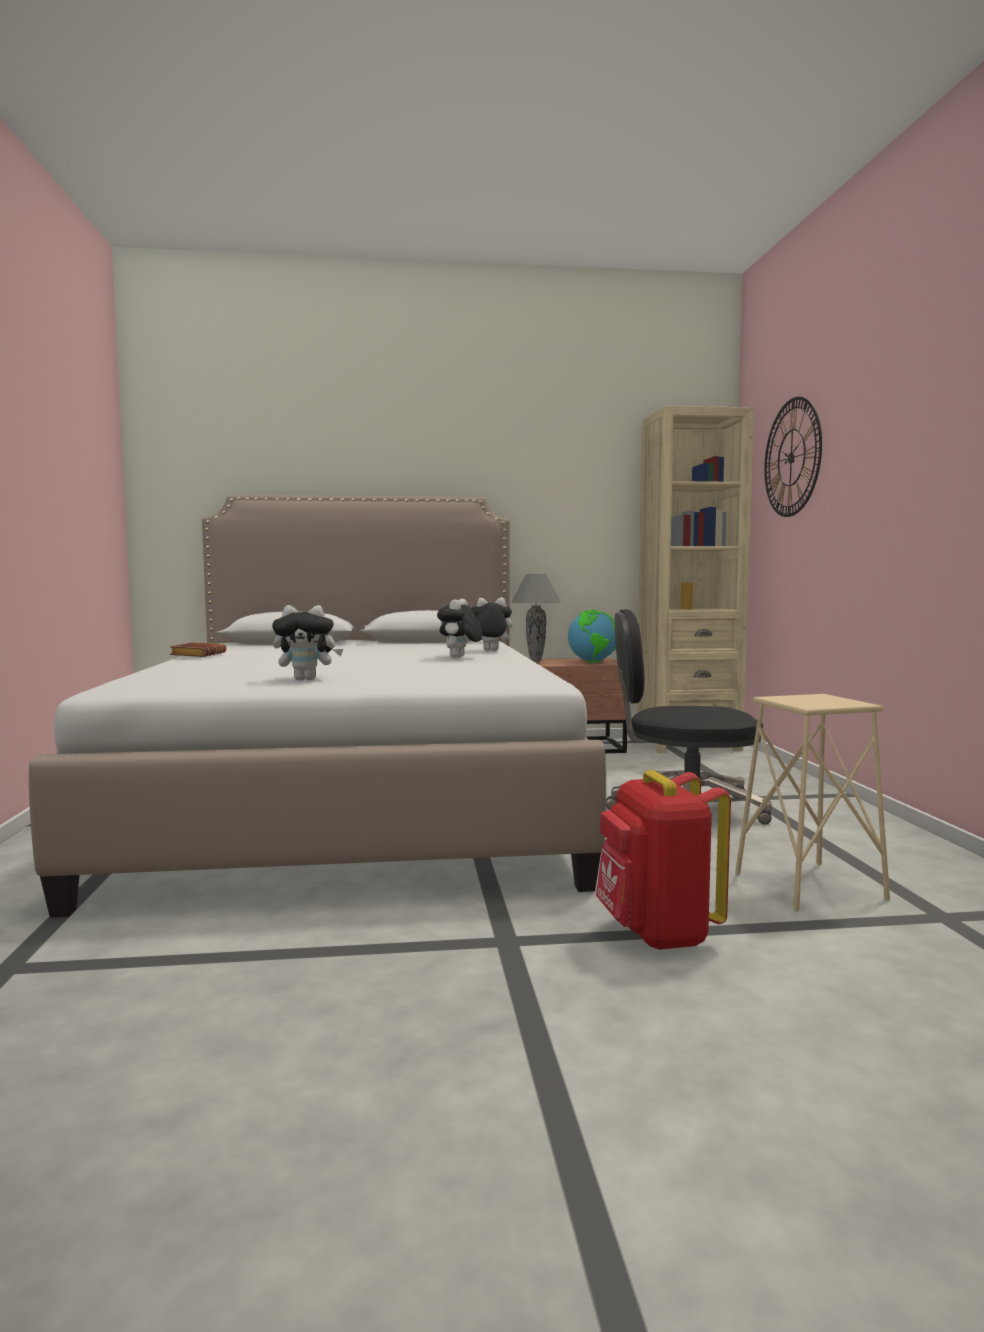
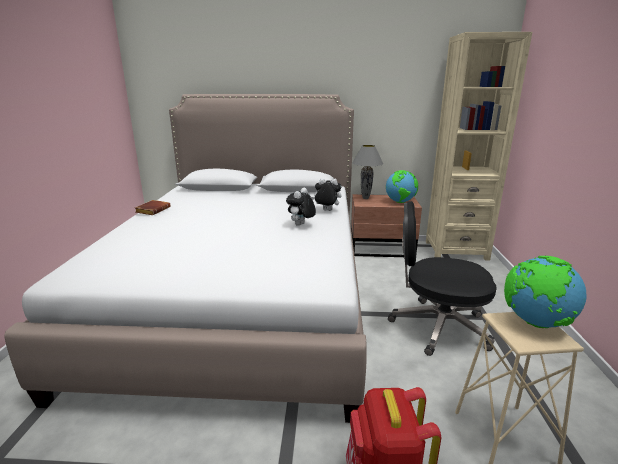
camera: 10 degrees right, 15 degrees up
(307, 679) = (183, 268): plush toy -> none
(791, 457) = (554, 75): wall clock -> none
(821, 698) = (535, 323): none -> globe

